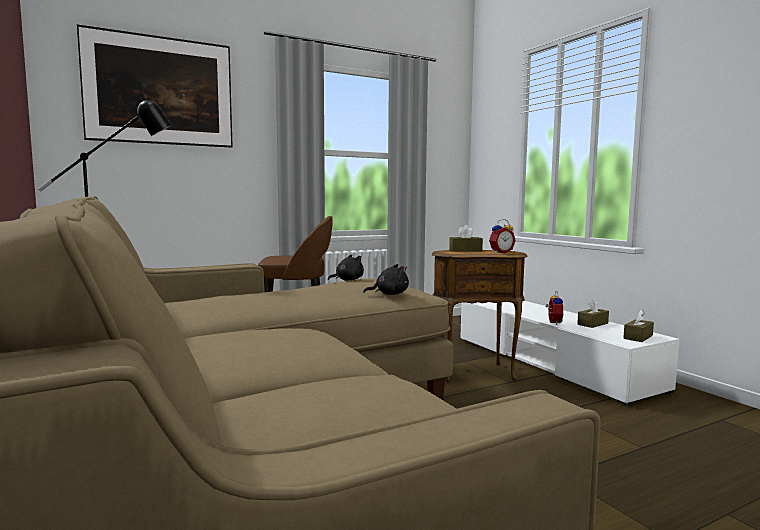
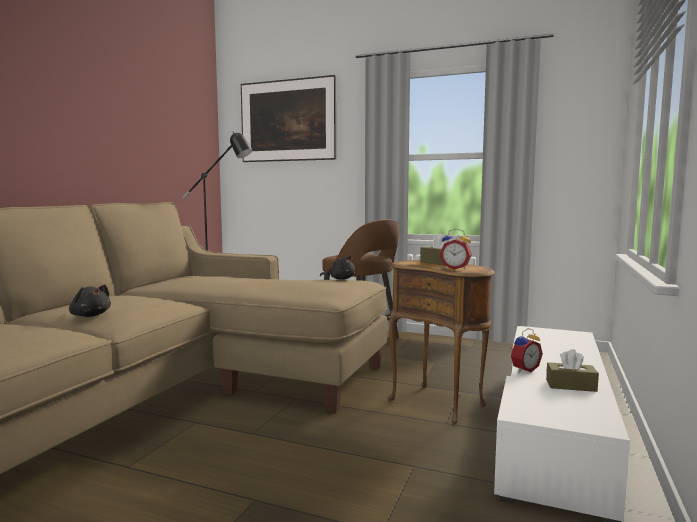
camera: 50 degrees right, 0 degrees up
(389, 294) = (300, 293): black plush toy -> black plush toy (90, 315)
(638, 337) = (566, 415): brown tissue box -> none

